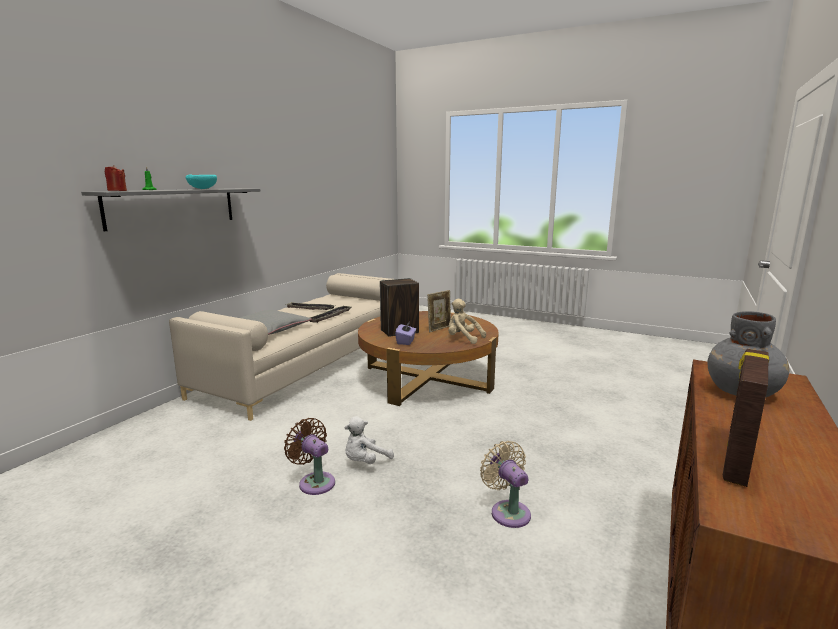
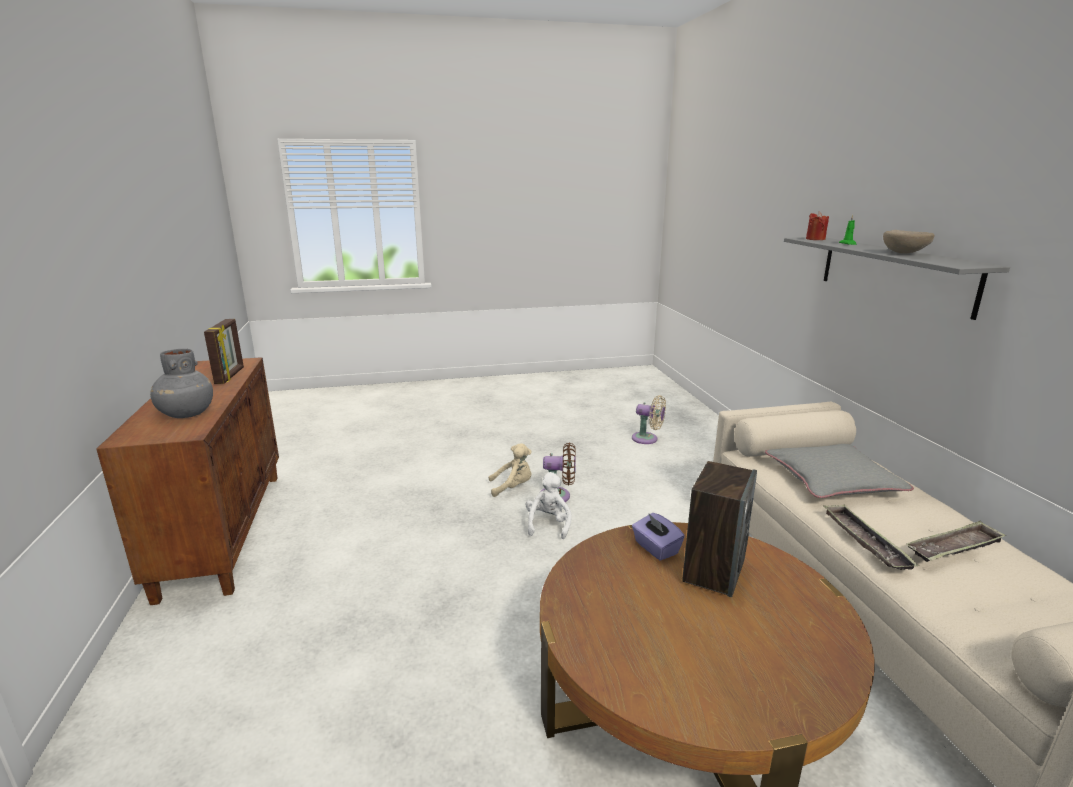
camera: 140 degrees right, 5 degrees up
(202, 189) = (905, 253): turquoise bowl -> beige bowl
(439, 328) = (680, 619): picture frame -> none
(463, 339) = (593, 601): beige plush toy -> beige plush toy (512, 487)
(508, 511) = (390, 539): beige fan -> beige fan (647, 439)

